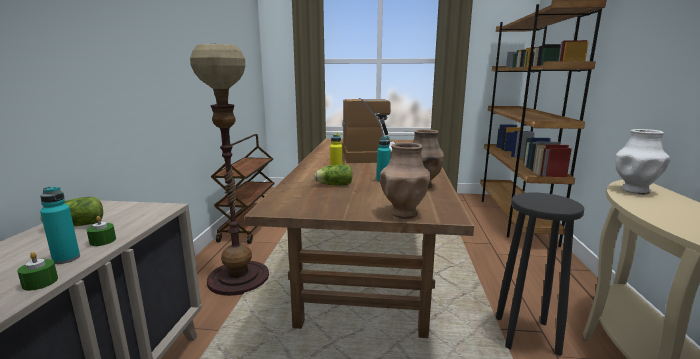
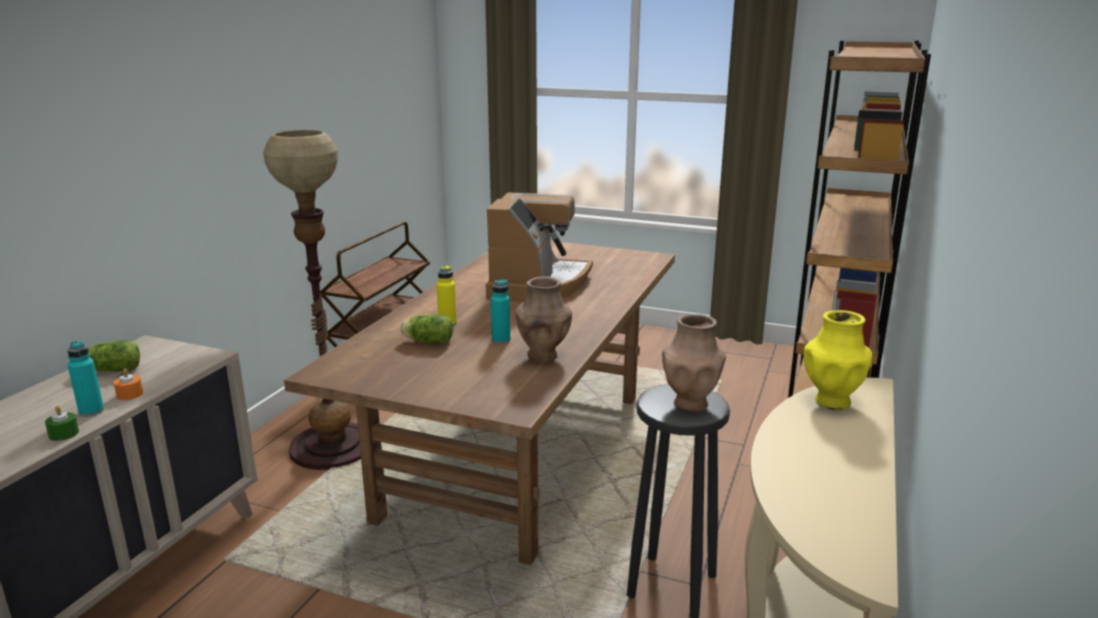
camera: 15 degrees right, 5 degrees up
(103, 241) = (130, 394): green candle -> orange candle
(404, 213) = (466, 399): brown vase -> brown vase (690, 403)
(634, 190) = (832, 401): white vase -> yellow vase

